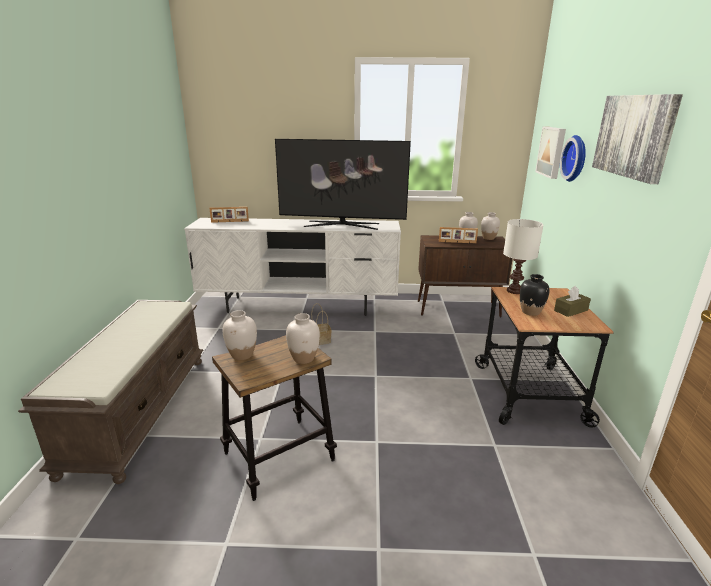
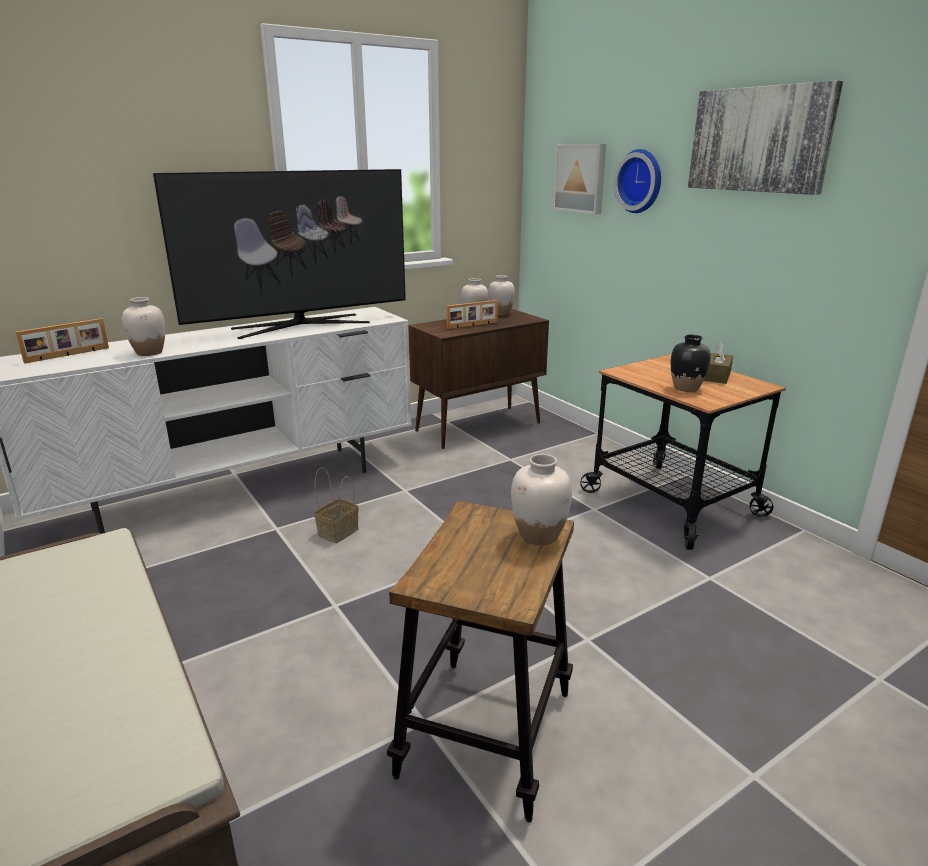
camera: 35 degrees left, 0 degrees up
(242, 355) = (438, 568): white vase -> white vase (149, 352)
(514, 291) = (630, 369): white table lamp -> none

